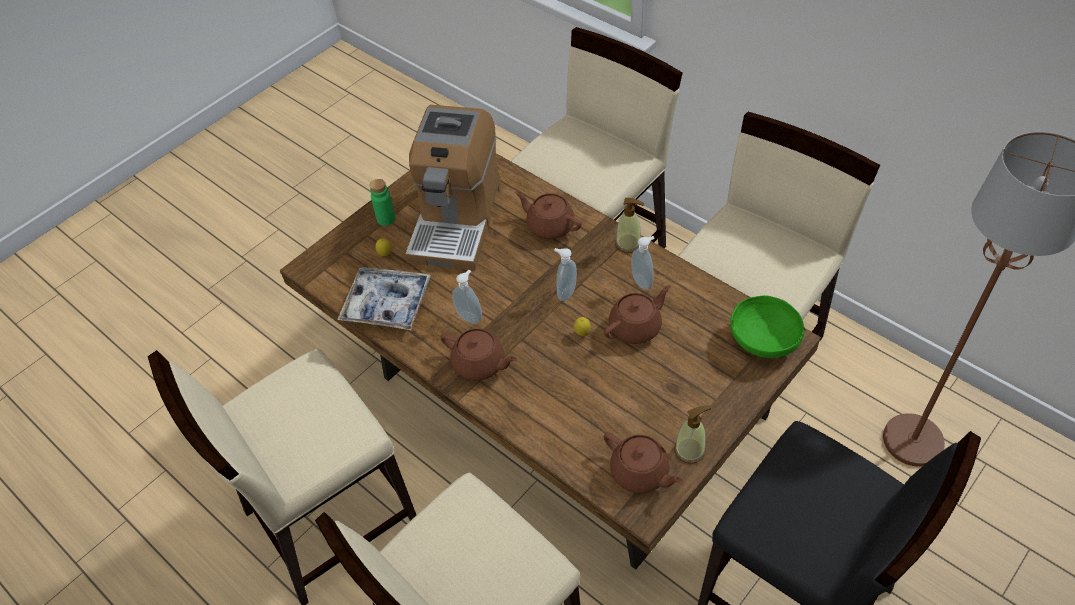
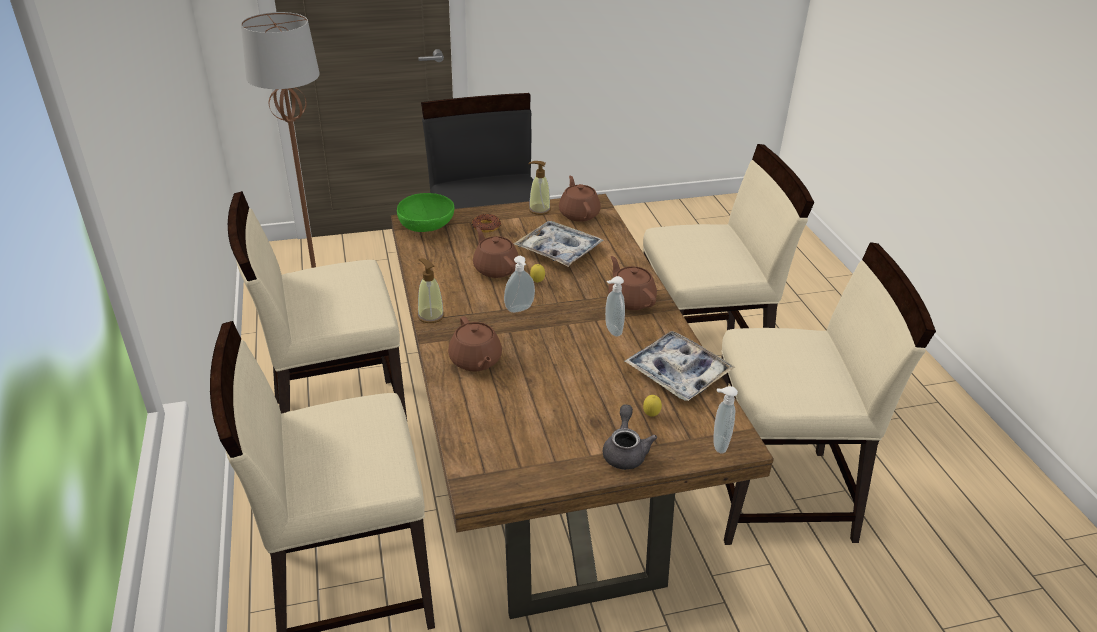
camera: 150 degrees left, 15 degrees down
(386, 219) = (625, 451): green bottle -> grey teapot
(456, 220) = (554, 411): coffee machine -> none
(604, 391) = (558, 250): none -> tray
(636, 327) = (495, 268): brown teapot -> brown teapot turned 60 degrees clockwise
(643, 281) = (454, 289): soap dispenser -> soap dispenser (718, 444)
(710, 381) = (486, 226): none -> donut

